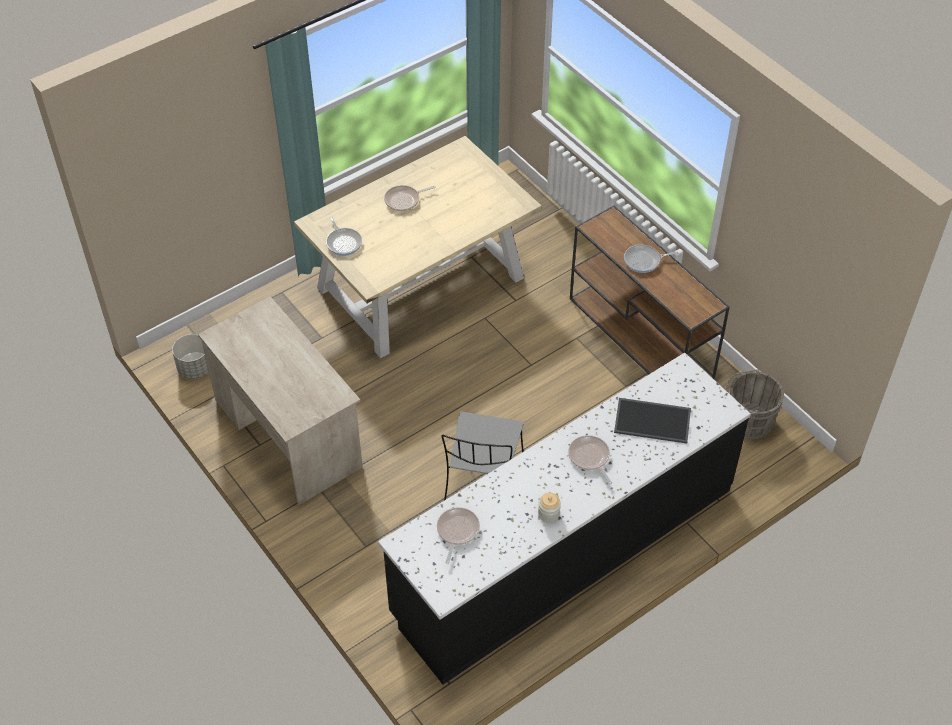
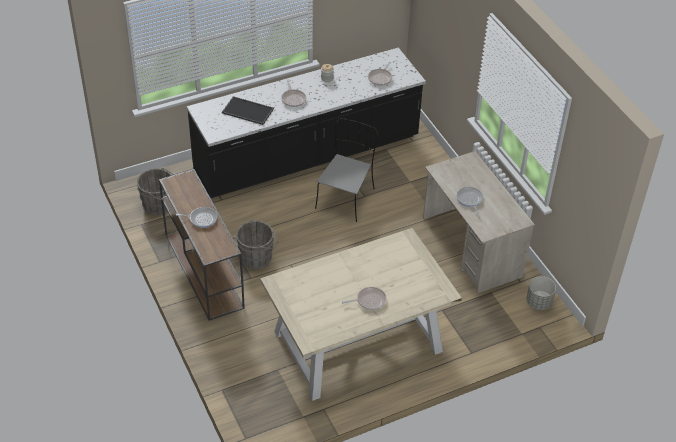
camera: 170 degrees left, 5 degrees down
(343, 242) = (423, 273): frying pan -> frying pan (469, 200)
(578, 367) = (258, 257): none -> grey bucket

